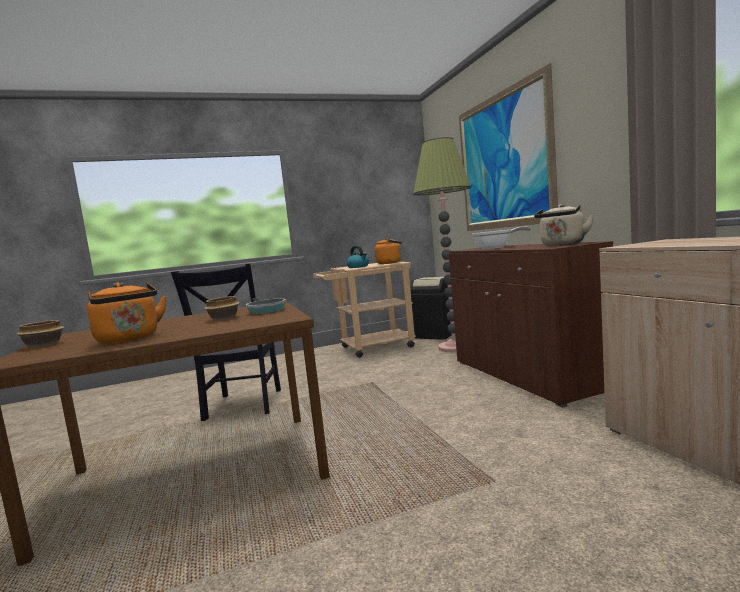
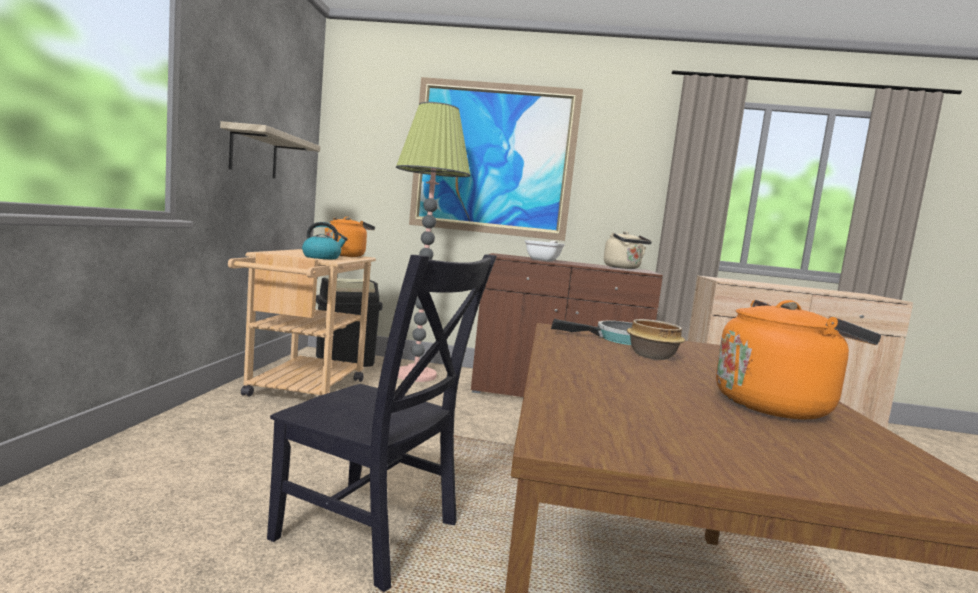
camera: 65 degrees left, 0 degrees up
(43, 345) = (730, 463): bowl -> none
(354, 210) = (254, 153): none -> shelf

